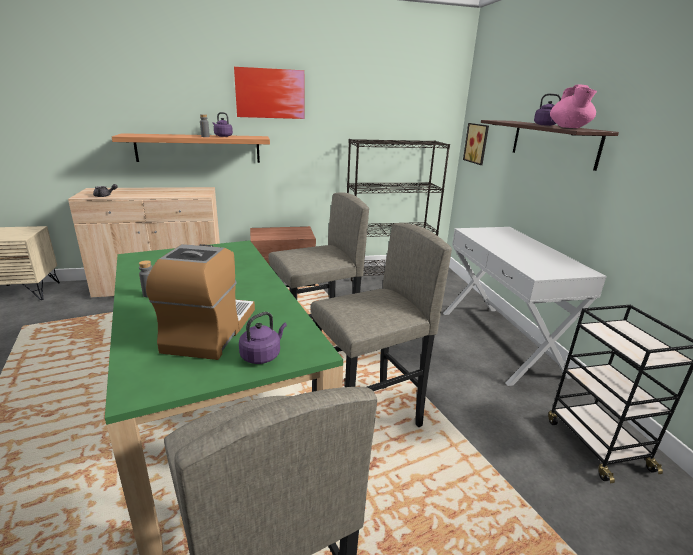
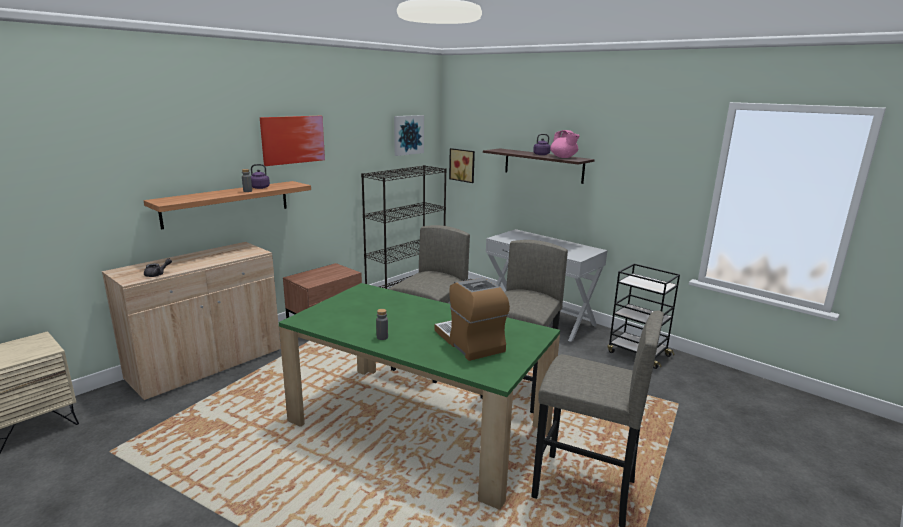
camera: 35 degrees left, 5 degrees down
(262, 355) = (521, 342): purple kettle -> none
(417, 103) = (408, 135): none -> picture

